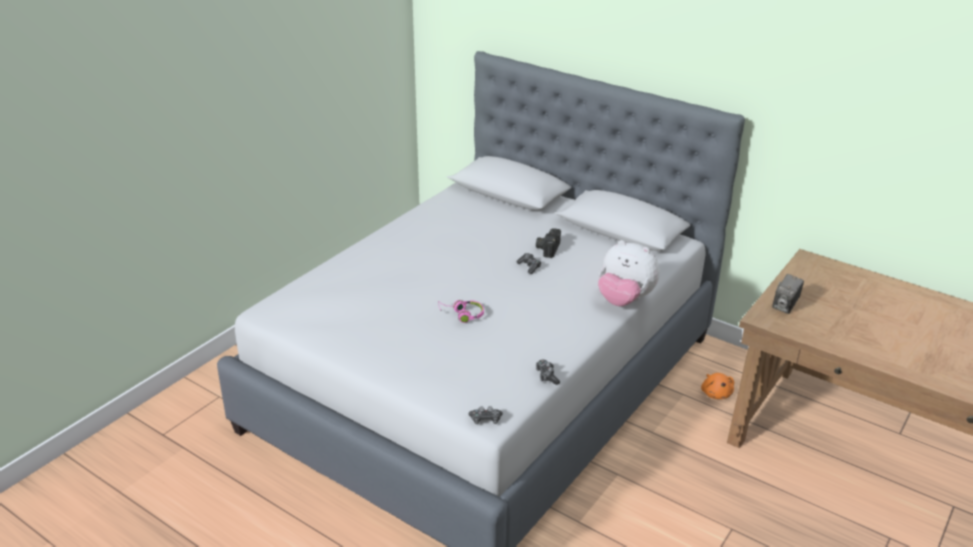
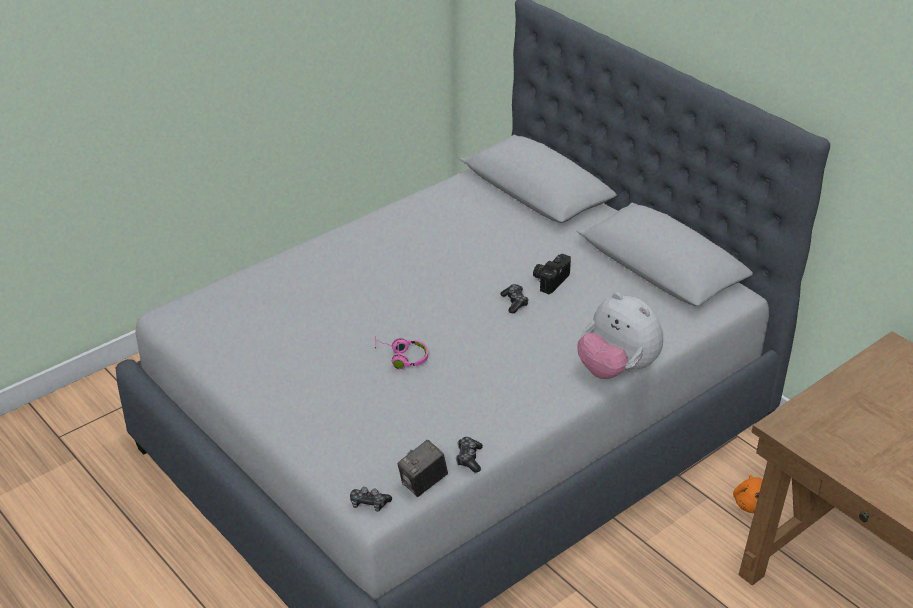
camera: 15 degrees right, 5 degrees up
(785, 306) = (825, 414): camera -> camera (423, 484)

